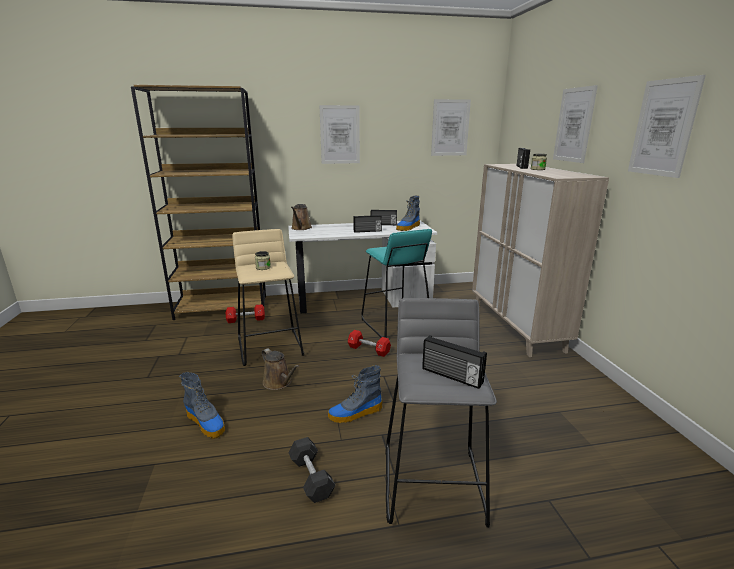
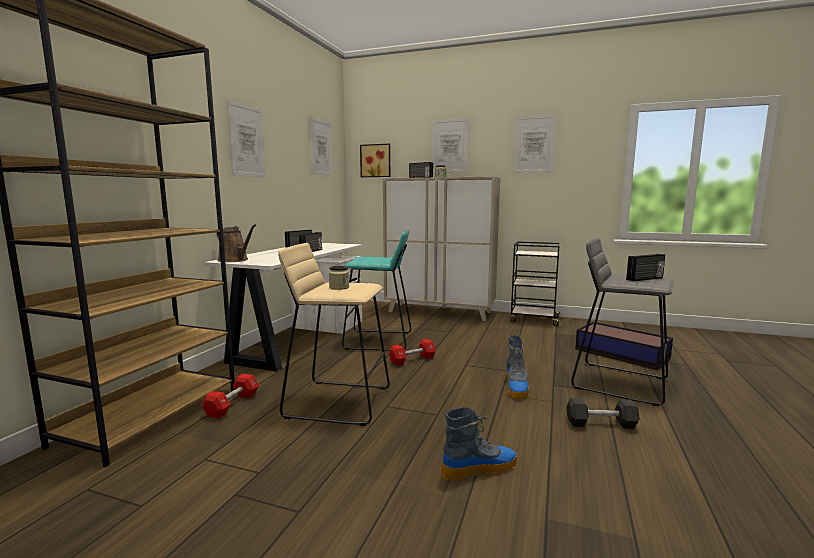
camera: 60 degrees left, 10 degrees down
(279, 383) = (429, 411): brown watering can -> none
(408, 227) = (330, 245): boot -> none
(516, 139) = (376, 161): none -> picture
(549, 478) = (620, 353): none -> storage box
(588, 386) = (533, 320): none -> black cart

